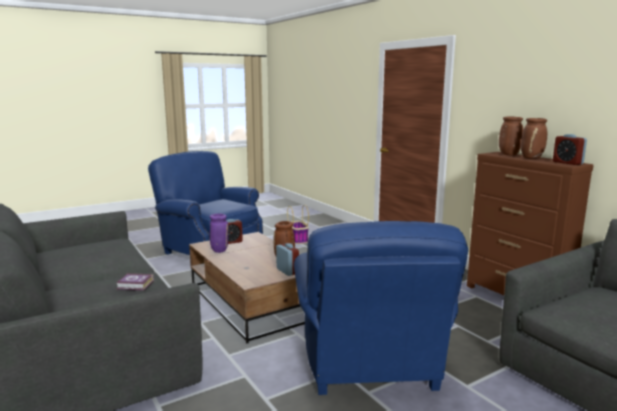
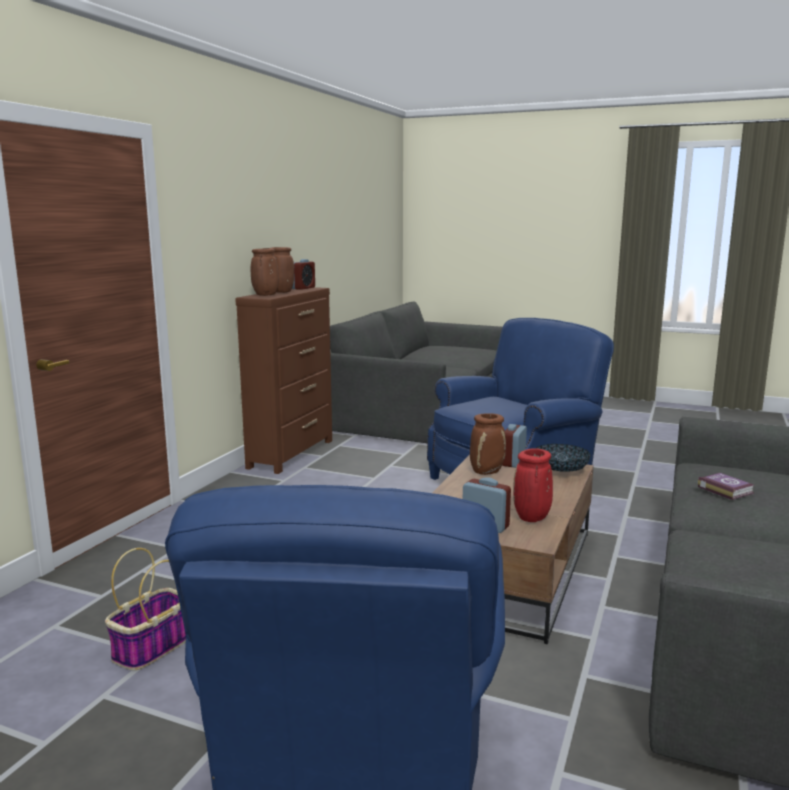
camera: 125 degrees left, 0 degrees up
(219, 250) = (532, 518): purple vase -> red vase
(253, 277) = (560, 471): none -> bowl

